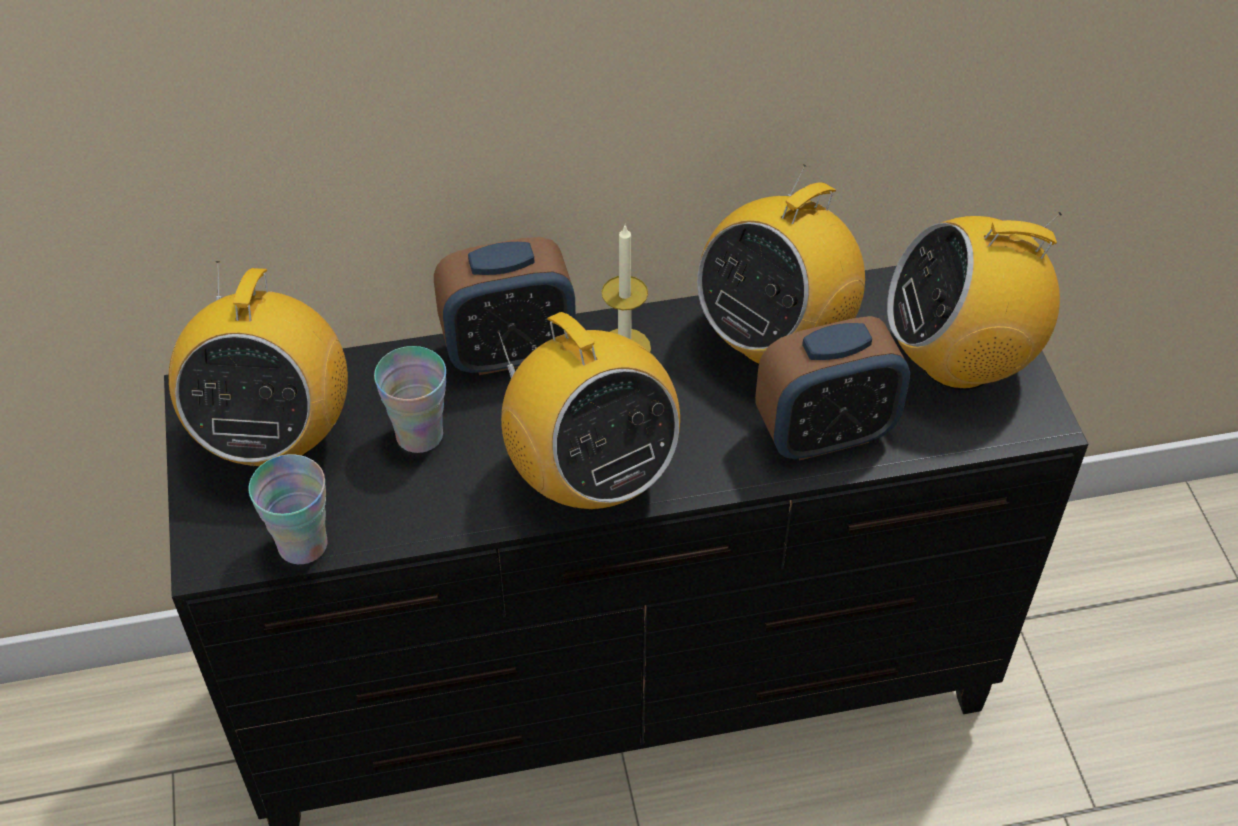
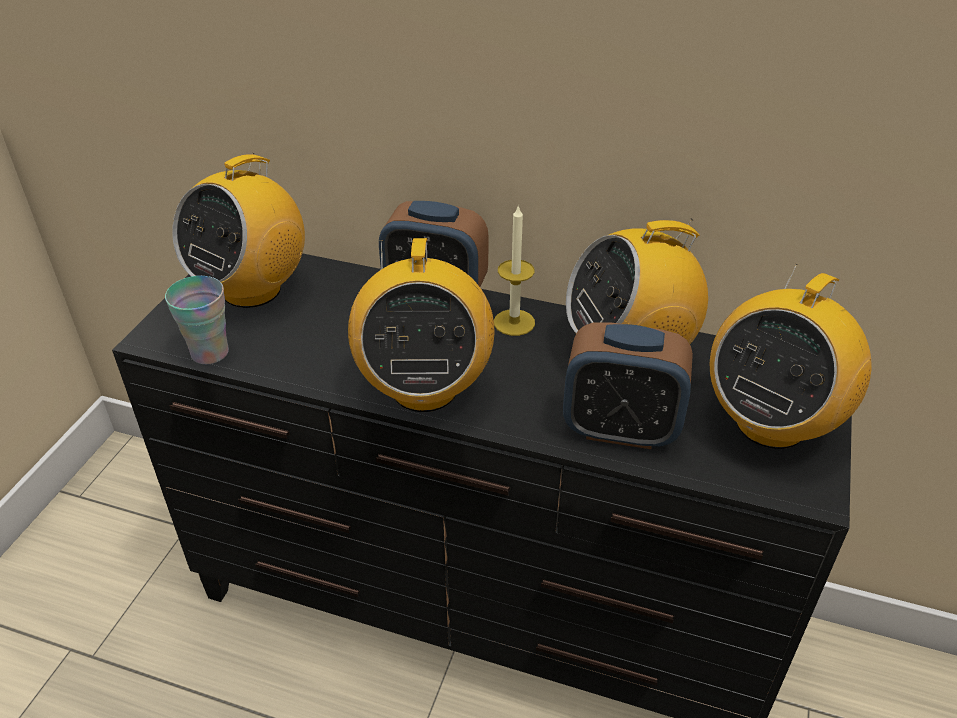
camera: 30 degrees right, 10 degrees down
(419, 435) = (336, 321): cup -> none
(959, 360) = (770, 423): radio -> radio turned 75 degrees counterclockwise

